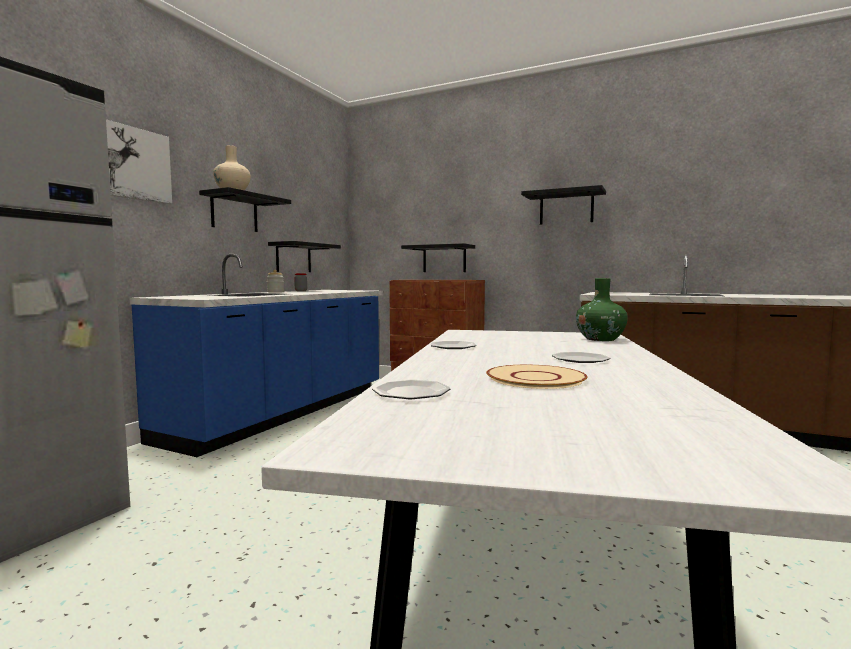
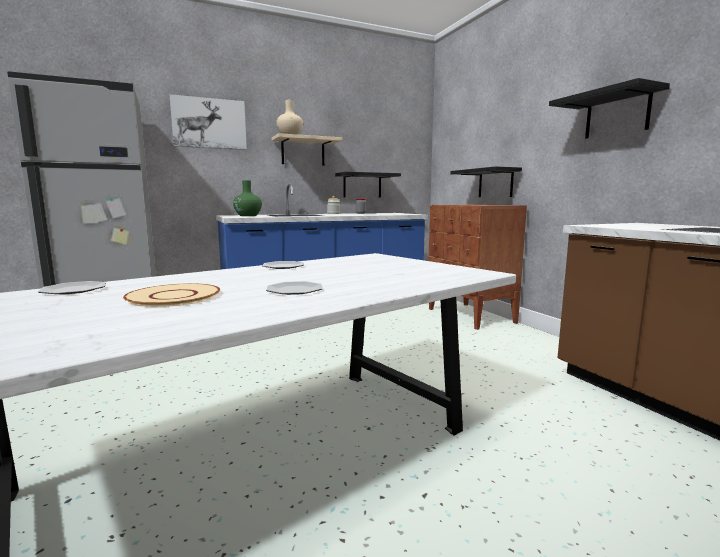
camera: 40 degrees right, 5 degrees up
(234, 213) = (303, 152): black shelf -> beige shelf
(600, 339) = (445, 277): green vase -> green vase (248, 216)

